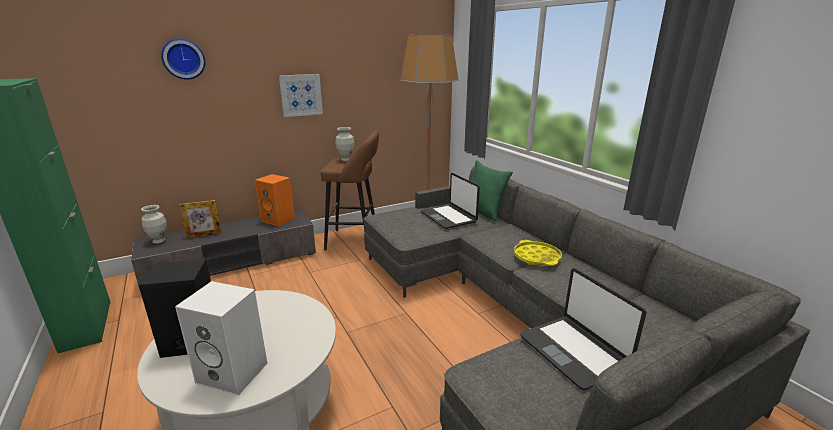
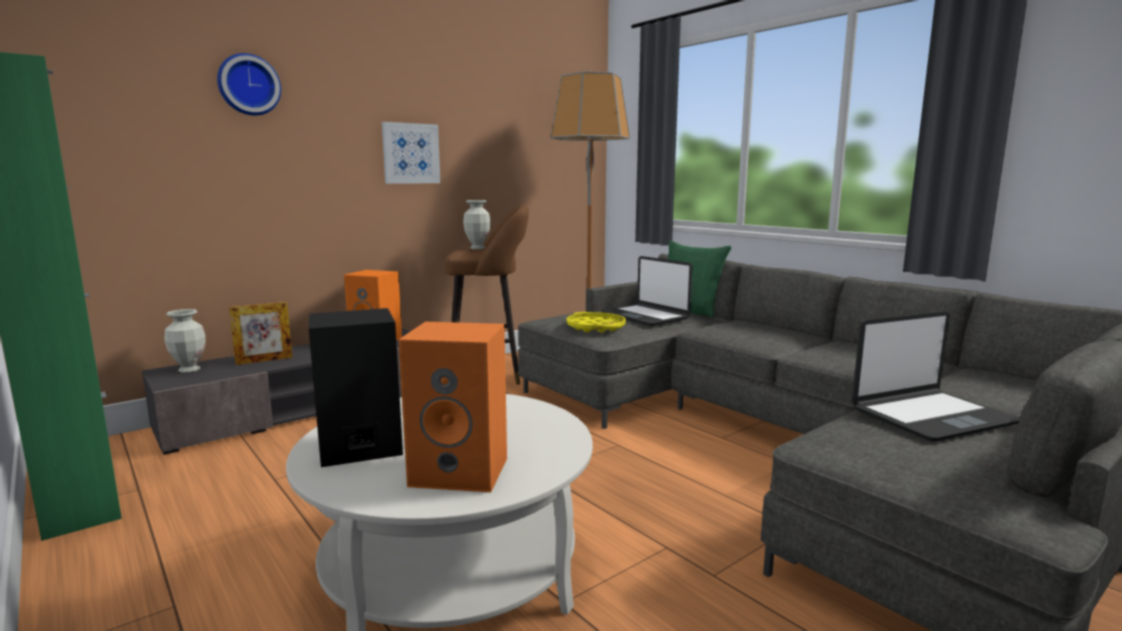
camera: 10 degrees left, 10 degrees down
(234, 372) = (462, 471): white speaker -> orange speaker
(537, 257) = (800, 344): yellow tray -> yellow tray (596, 327)
(574, 351) = (931, 416): laptop -> laptop turned 75 degrees counterclockwise

